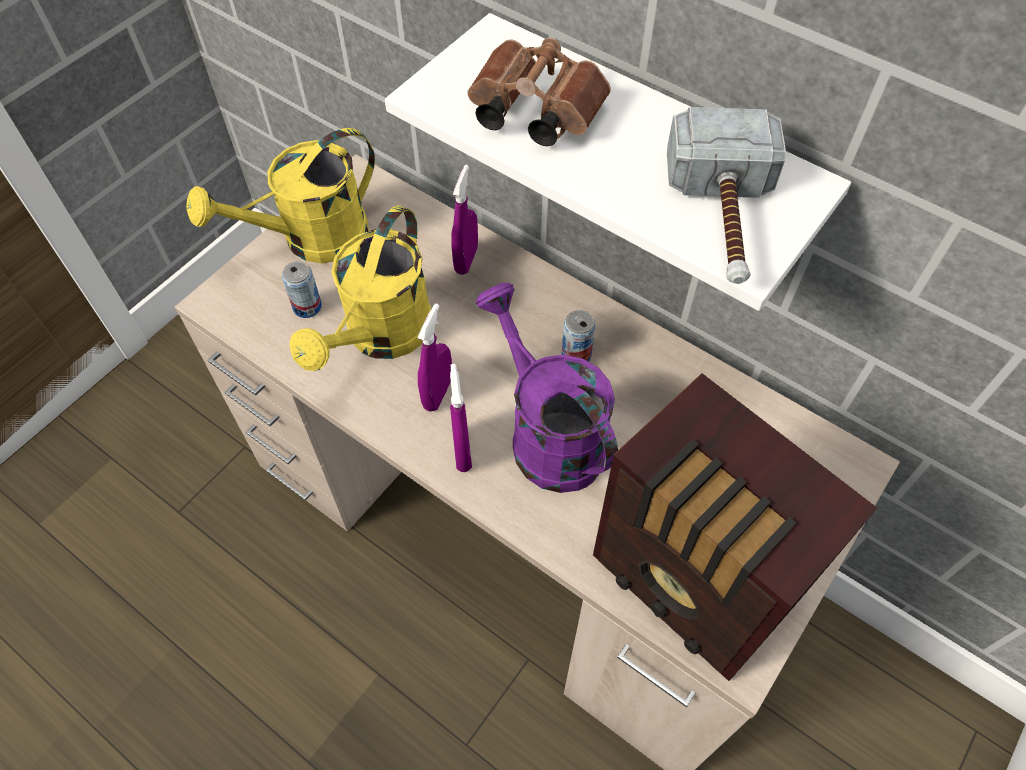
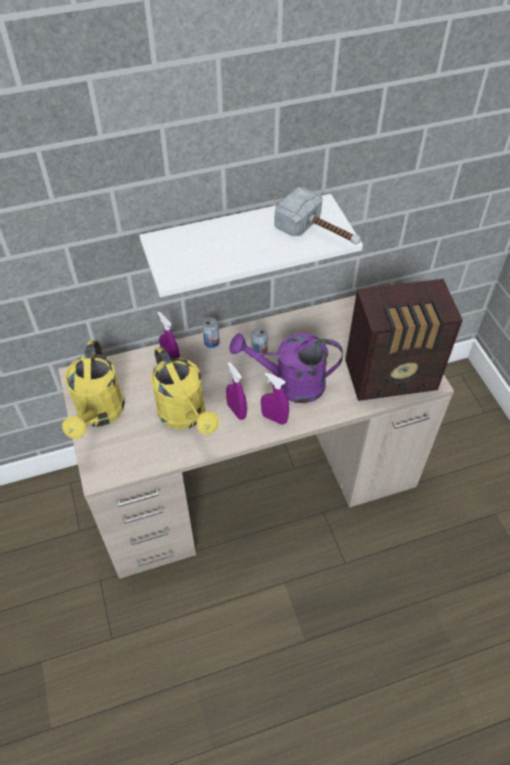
camera: 55 degrees left, 5 degrees down
(307, 307) = (140, 437): can -> can (211, 342)
(531, 113) = (215, 252): brown binoculars -> none

